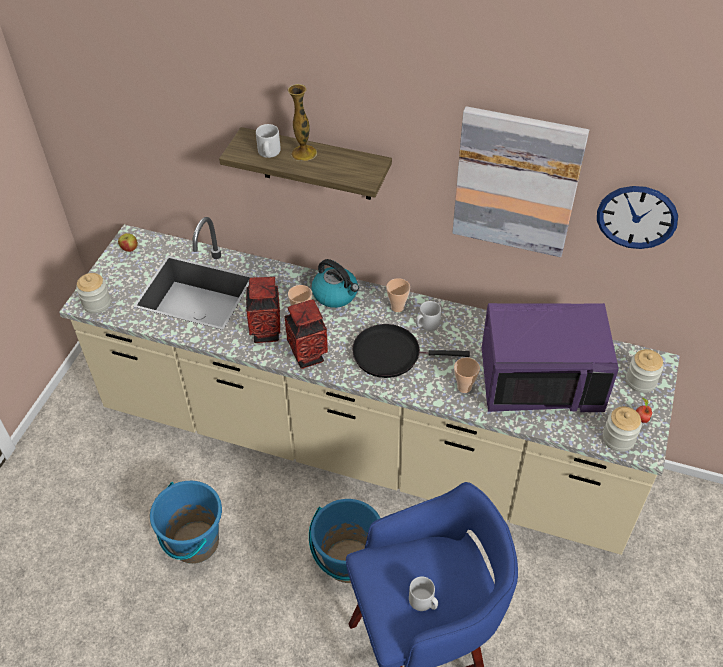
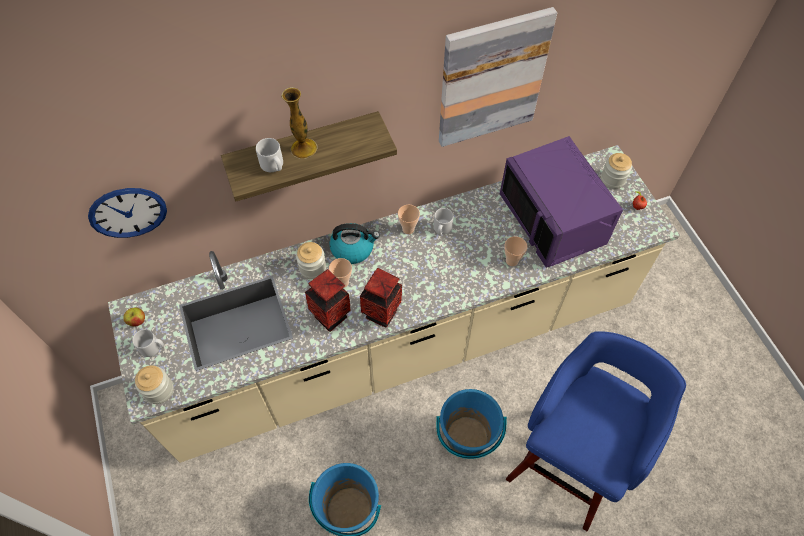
camera: 40 degrees left, 10 degrees up
(391, 354) = (439, 269): black frying pan -> none
(423, 602) = (611, 435): grey mug -> grey mug (153, 348)
(541, 379) = (553, 220): purple microwave -> purple microwave turned 105 degrees clockwise
(618, 439) = (636, 230): jar -> jar (312, 268)
(637, 217) = (588, 59): wall clock -> wall clock (128, 212)

